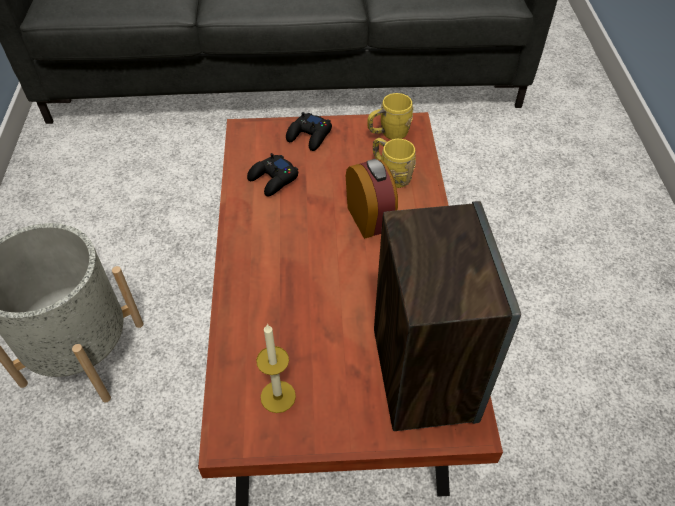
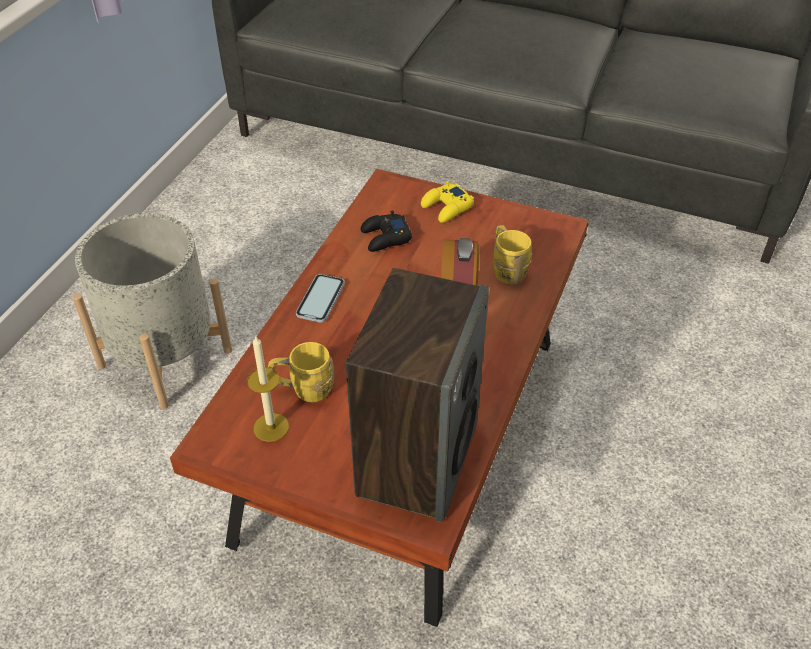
camera: 25 degrees right, 5 degrees down
(250, 256) = (320, 299): none -> phone
(309, 136) = (447, 208): black game controller -> yellow game controller
(388, 133) = (530, 229): yellow mug -> yellow mug (303, 389)

